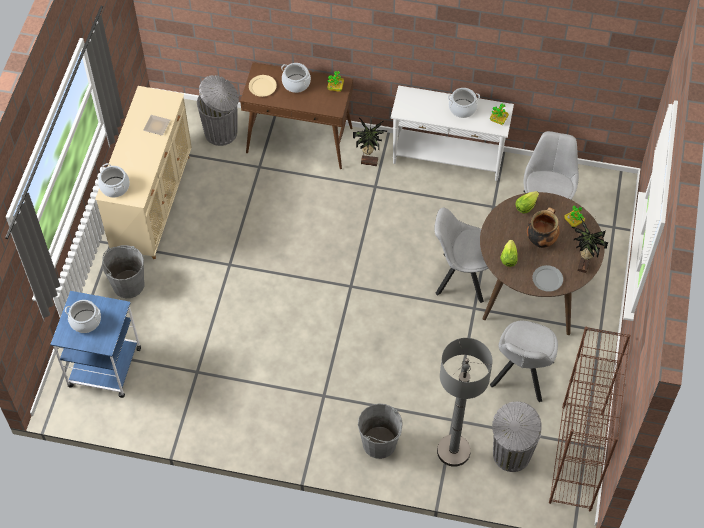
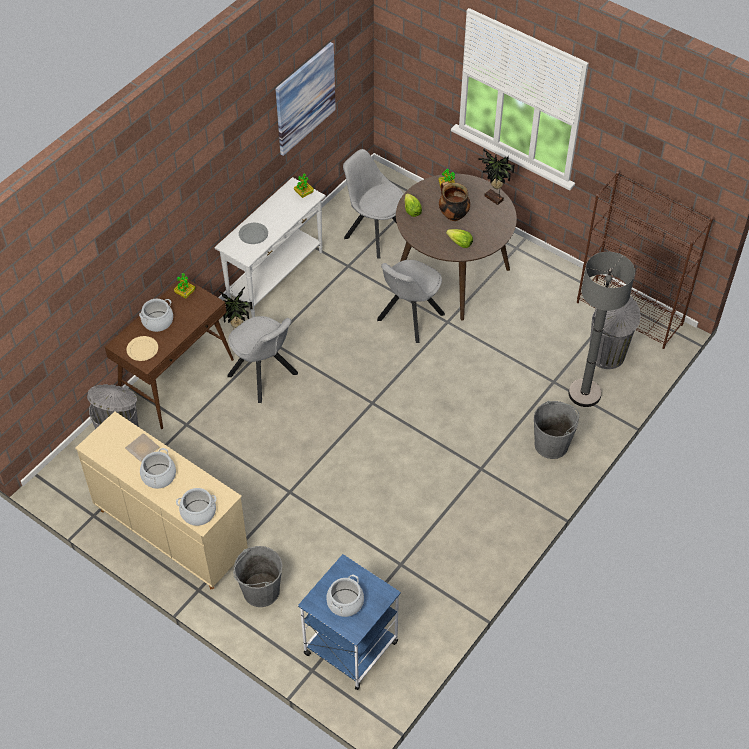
camera: 65 degrees left, 5 degrees down
(462, 108) = (274, 212): cooking pot -> cooking pot (159, 476)
(521, 375) = (532, 317): grey chair -> grey chair (264, 376)
(547, 279) = (496, 227): grey plate -> grey plate (253, 234)
(551, 53) = (305, 98): none -> picture

